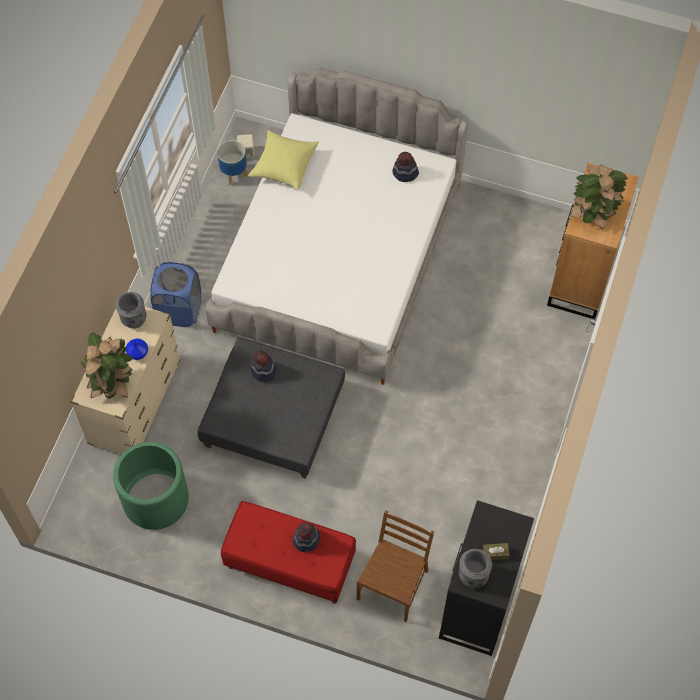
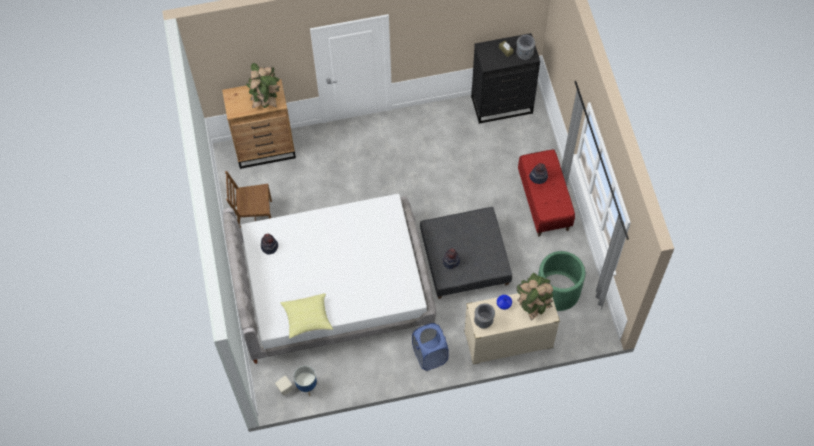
camera: 120 degrees left, 0 degrees up
(393, 584) = (519, 147): brown chair -> brown chair (254, 217)

